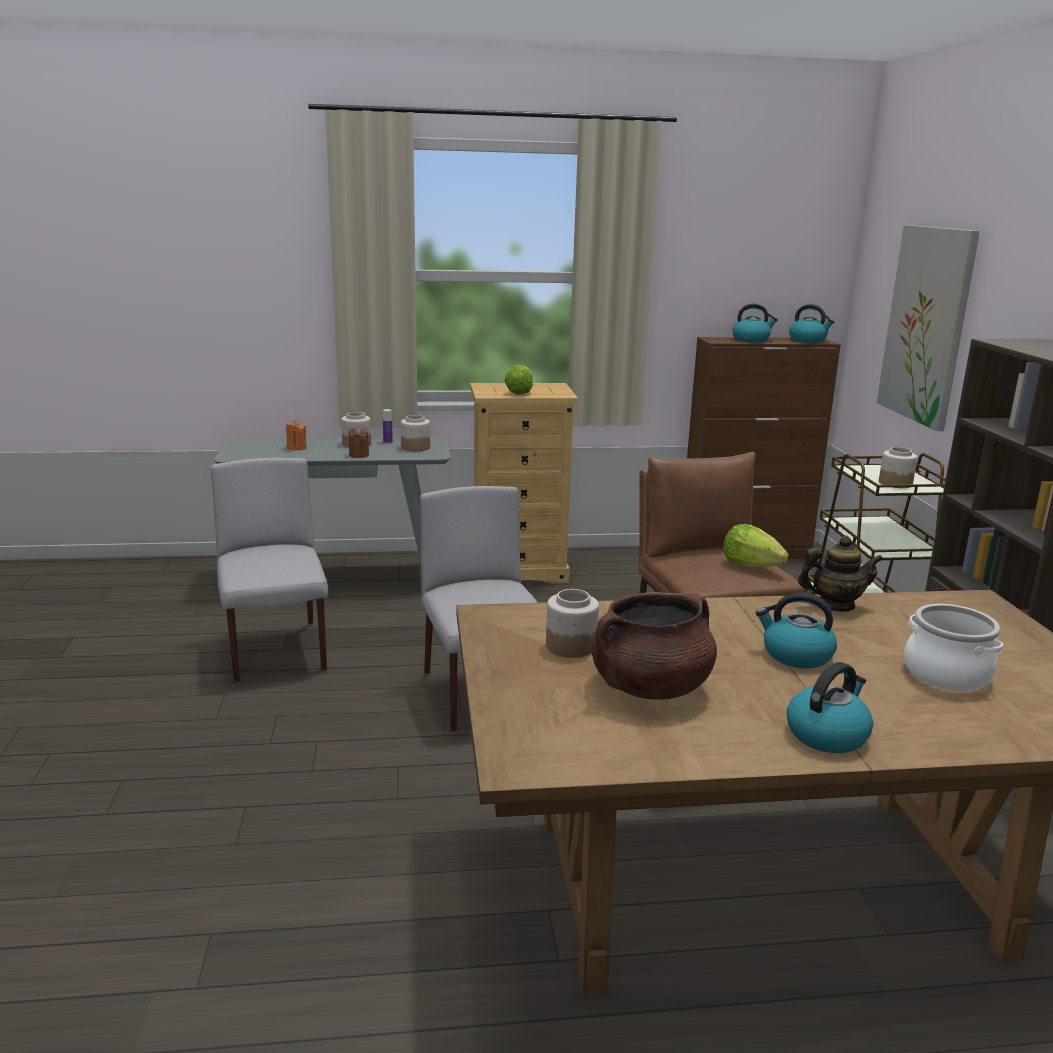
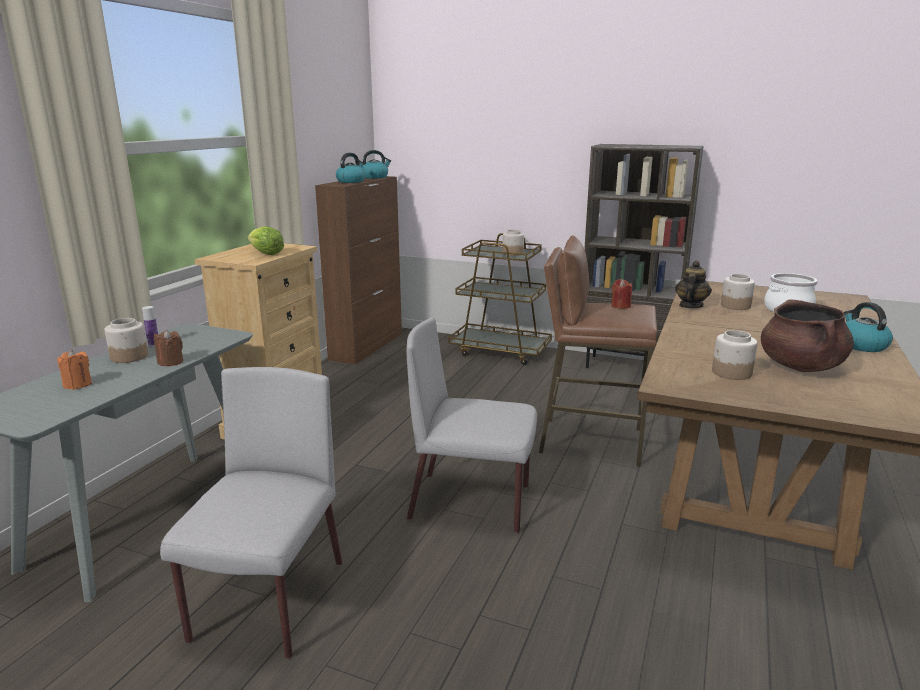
camera: 60 degrees left, 0 degrees up
(276, 652) = (268, 602): grey chair -> grey chair turned 90 degrees clockwise
(415, 447) = (194, 338): jar -> jar (735, 306)
(750, 565) = (620, 306): lettuce -> red candle
(796, 655) = (758, 328): kettle -> none
(927, 325) = (474, 152): picture -> none

